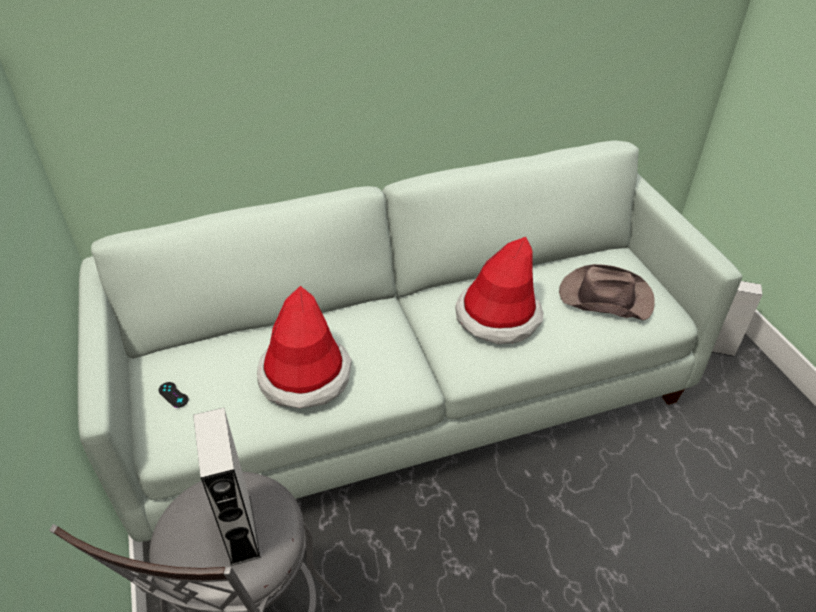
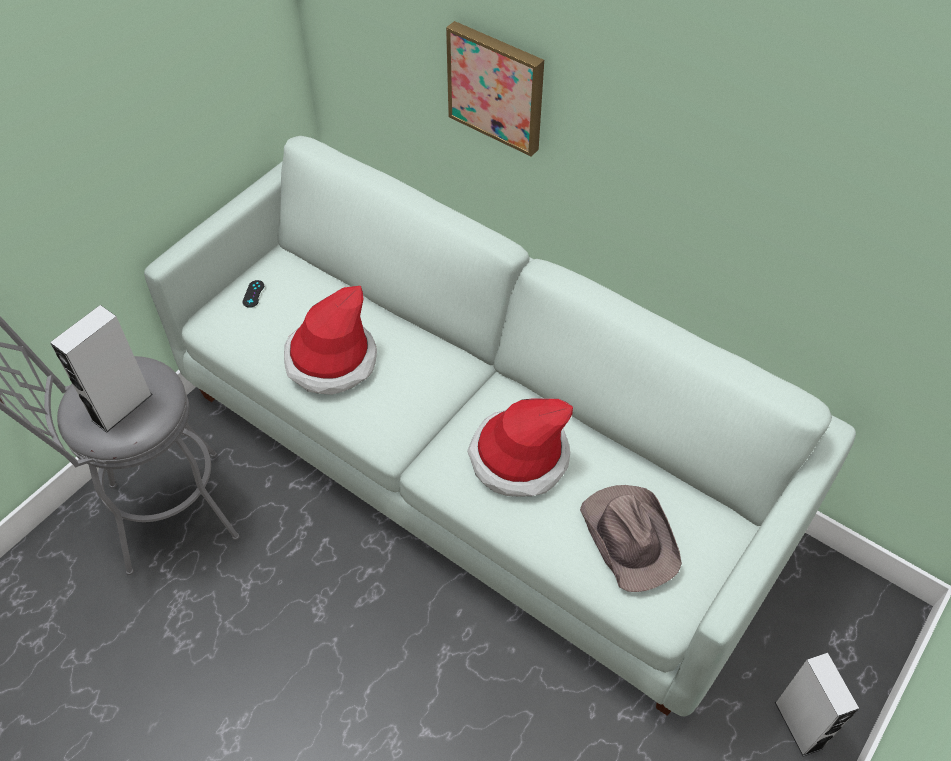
camera: 55 degrees right, 10 degrees up
(289, 65) = (497, 86): none -> picture

